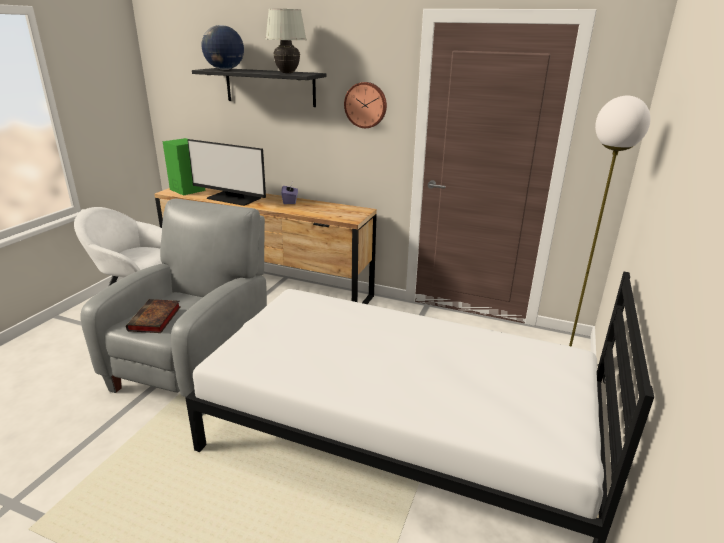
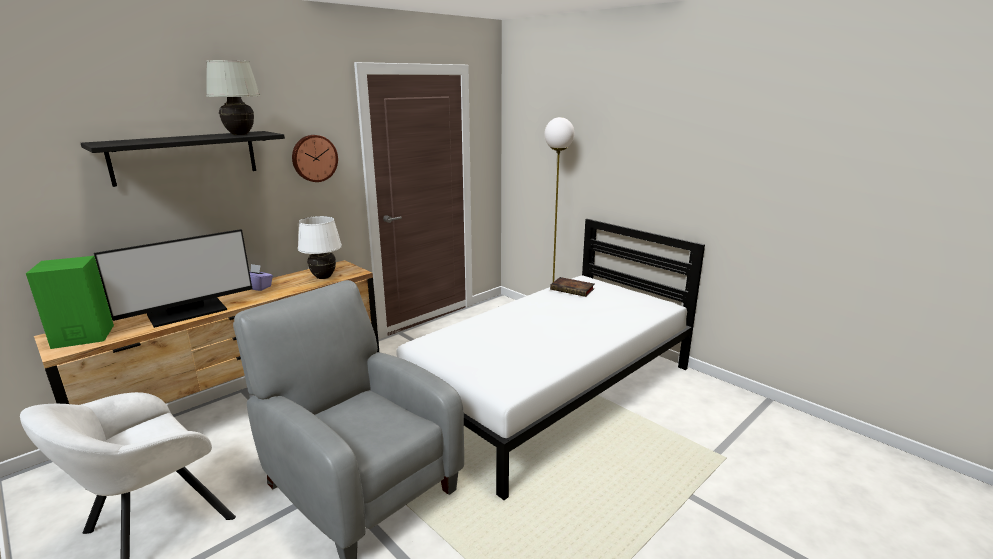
camera: 65 degrees left, 5 degrees down
(155, 319) = (377, 431): book -> book (573, 289)
(224, 69) = (132, 141): globe -> none
(328, 213) = (324, 277): none -> white table lamp

